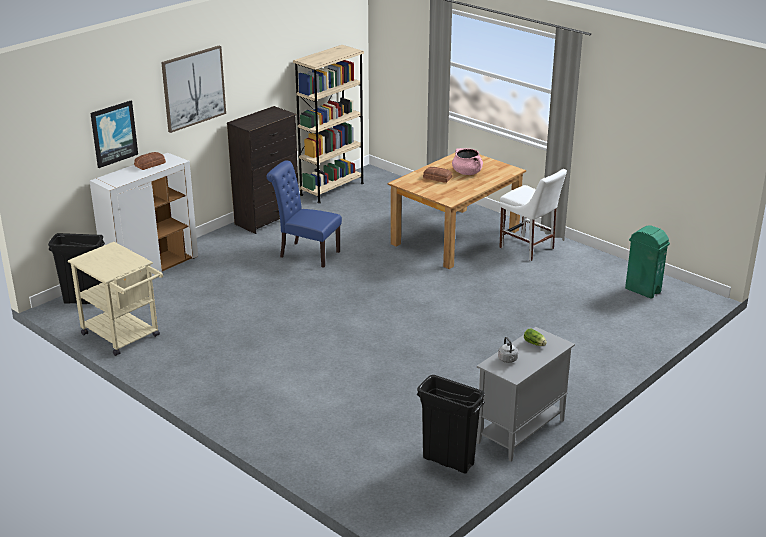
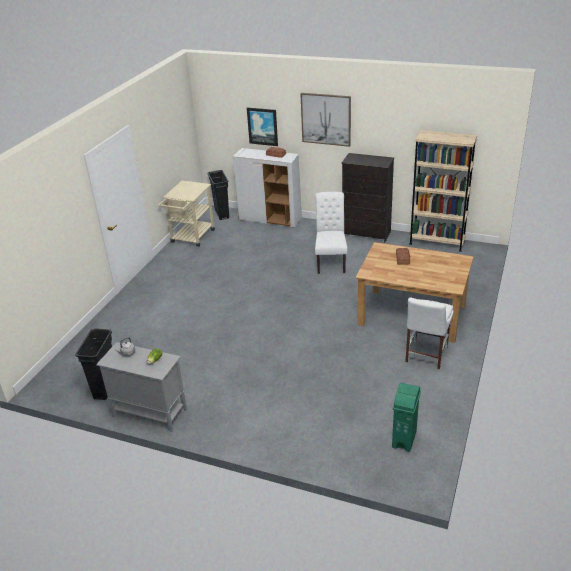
camera: 70 degrees right, 5 degrees up
(306, 254) = (331, 261): blue chair -> white chair
(467, 173) = (426, 269): pink cooking pot -> none

